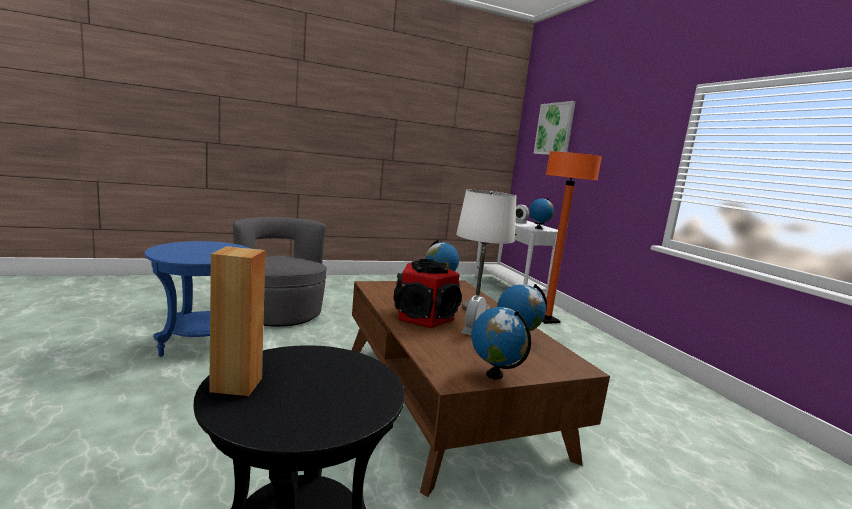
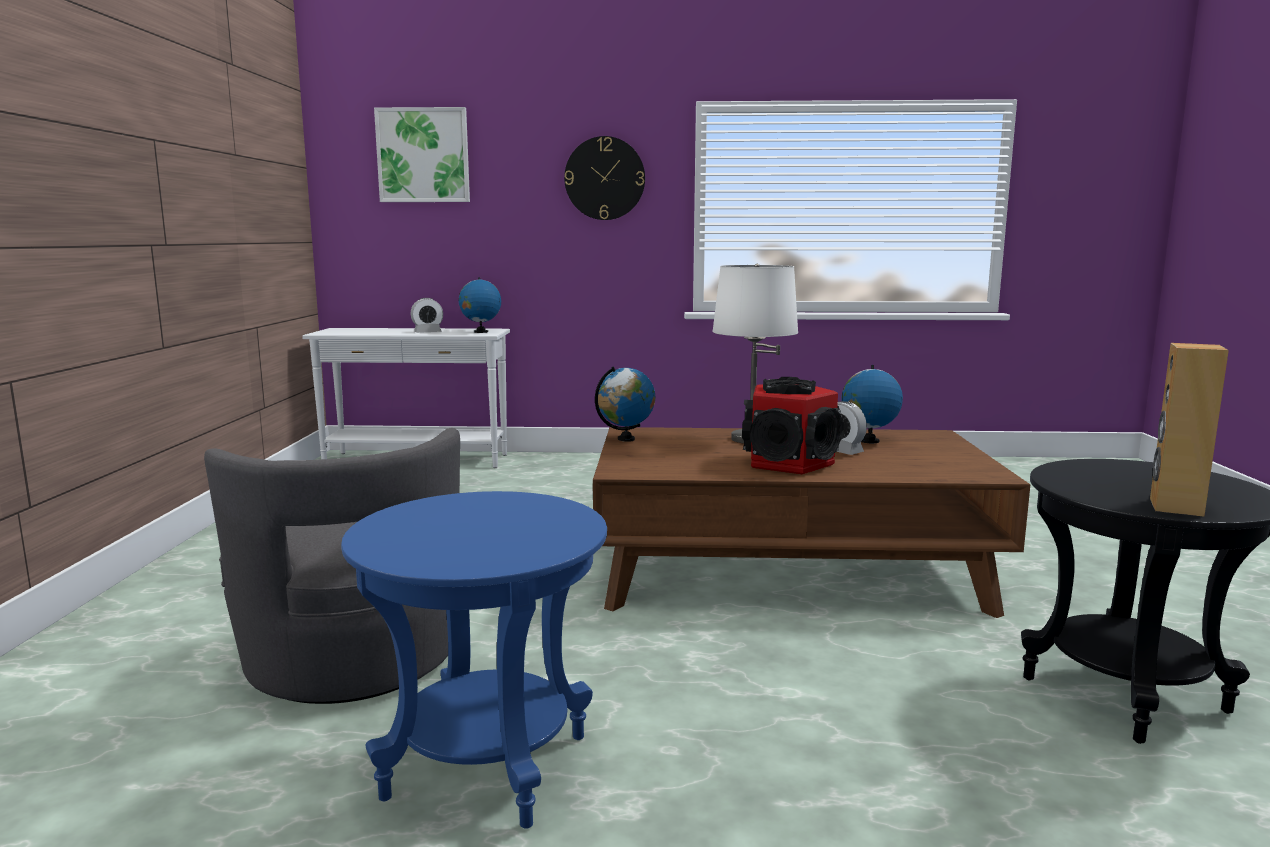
camera: 65 degrees left, 0 degrees up
(280, 313) = (353, 662): grey armchair -> grey armchair turned 105 degrees counterclockwise
(494, 375) = (970, 461): globe -> none
(547, 320) = (567, 468): orange floor lamp -> none
(630, 143) = (604, 178): none -> wall clock

